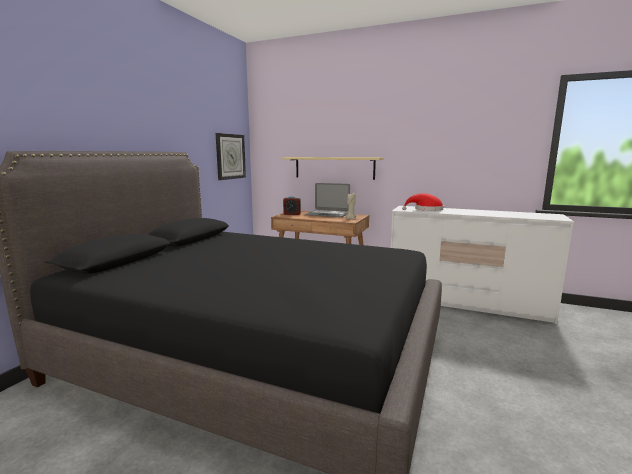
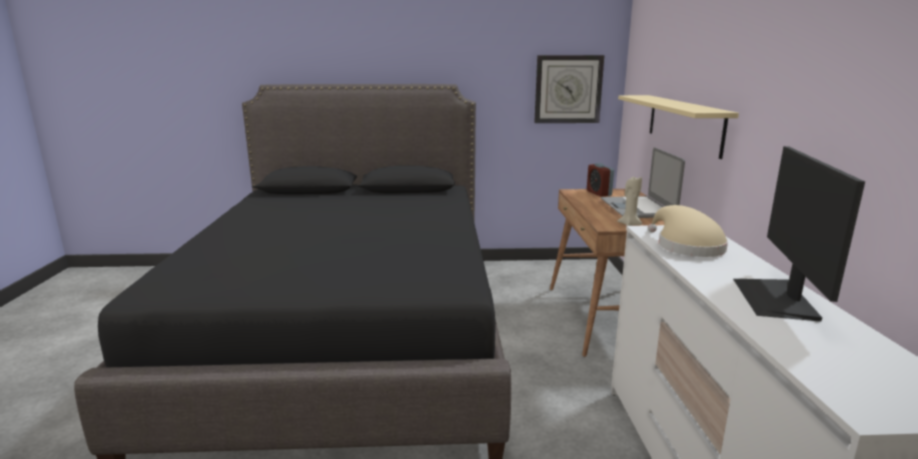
camera: 65 degrees right, 5 degrees up
(426, 210) = (686, 246): red hat -> beige hat
(484, 212) = (776, 298): none -> monitor

